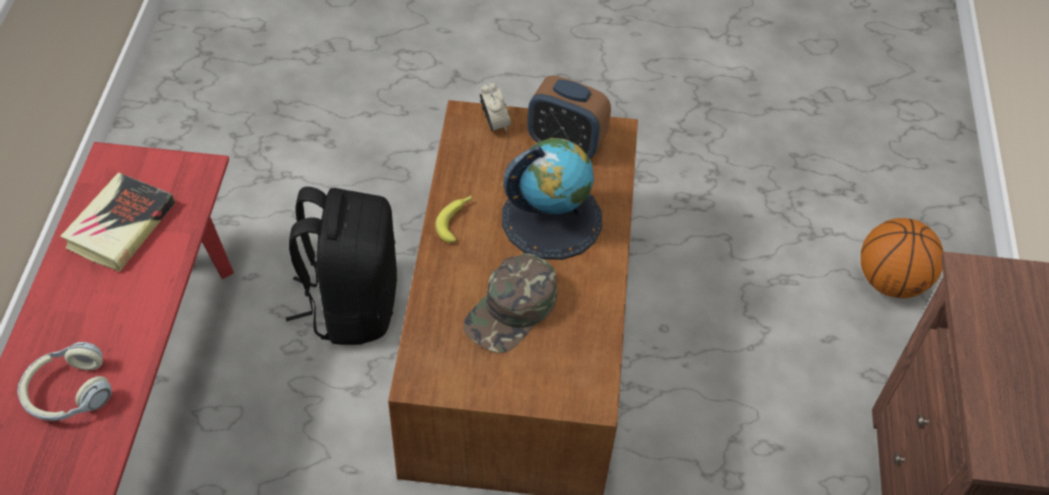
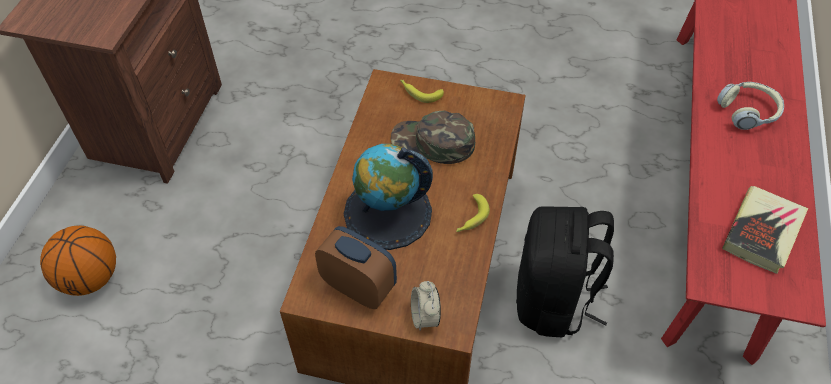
camera: 170 degrees left, 0 degrees up
(512, 310) = (432, 143): green cap -> green cap turned 120 degrees counterclockwise
(540, 388) = (419, 92): none -> banana

